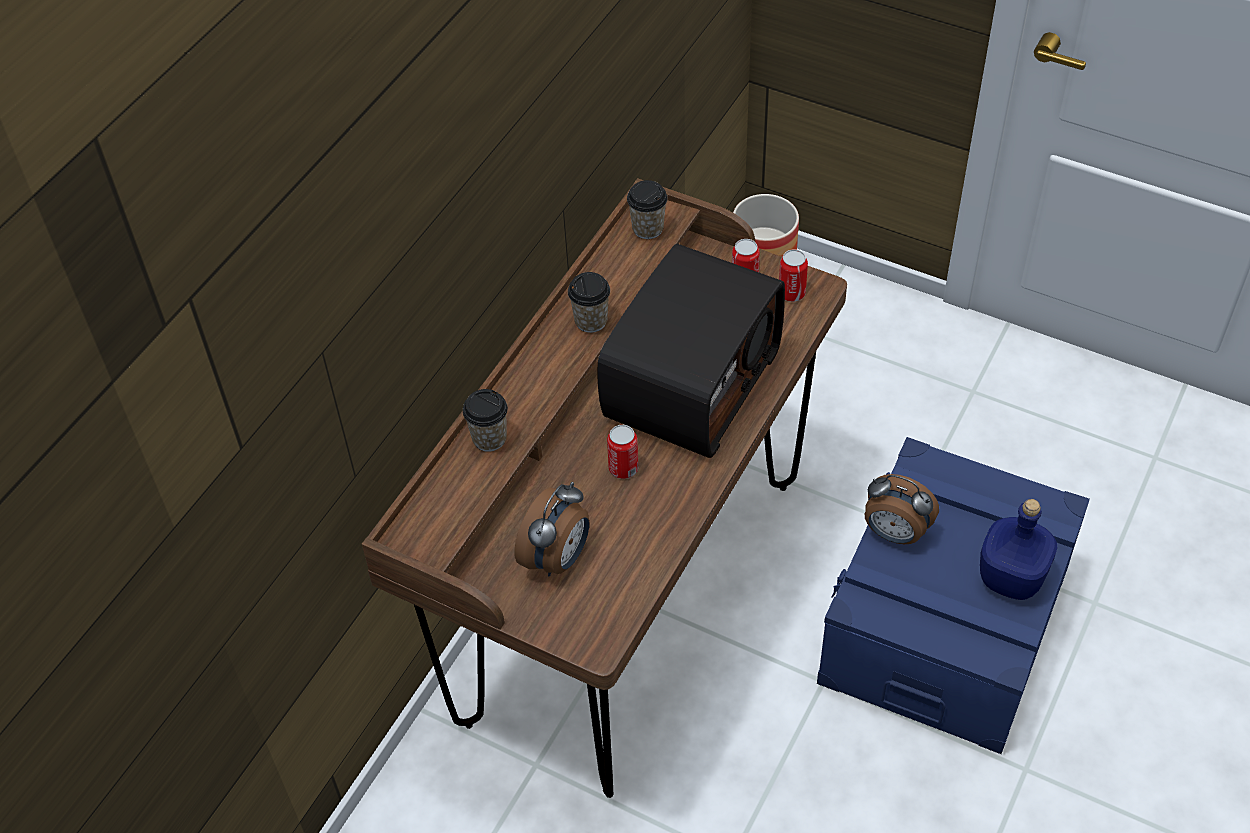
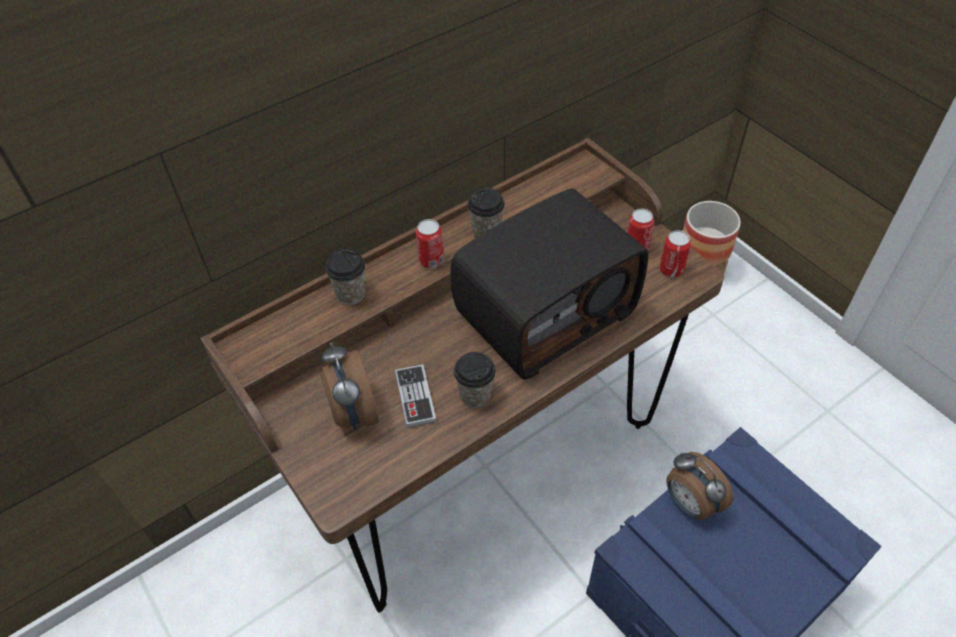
camera: 25 degrees right, 0 degrees up
(558, 558) = (353, 413): alarm clock -> alarm clock turned 105 degrees clockwise
(611, 518) = (415, 397): none -> game controller
(623, 468) = (450, 360): can -> can (431, 260)
(647, 228) = (574, 177): cup -> cup (475, 395)
(1010, 580) = (773, 588): blue bottle -> none

